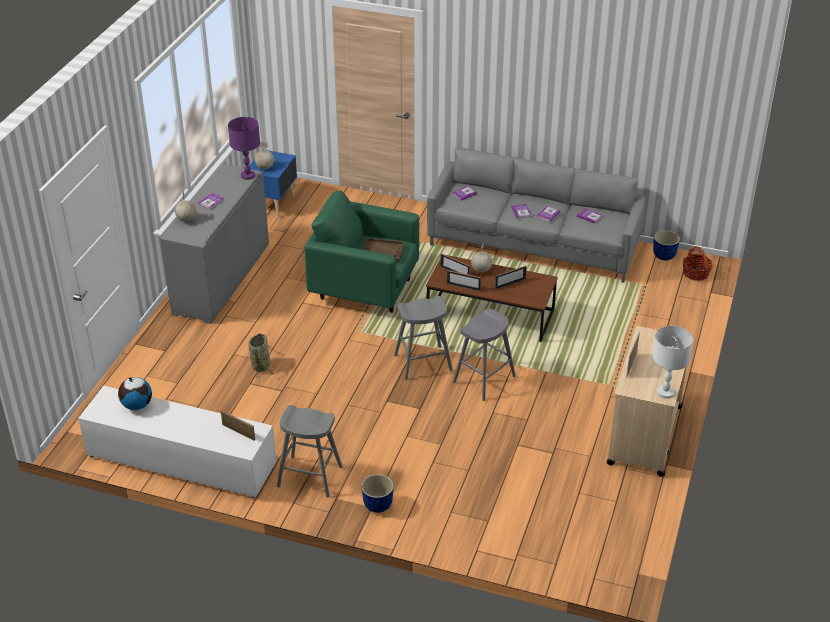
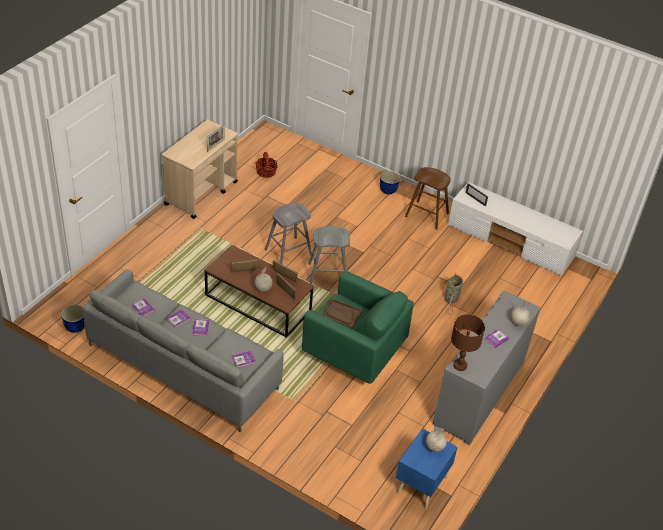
camera: 170 degrees left, 5 degrees up
(137, 405) = (544, 230): globe -> none
(247, 175) = (460, 365): purple table lamp -> brown table lamp
(310, 476) = (426, 215): grey stool -> brown stool
(665, 392) = (207, 126): white table lamp -> none
(695, 273) = (63, 303): basket -> basket (266, 172)

